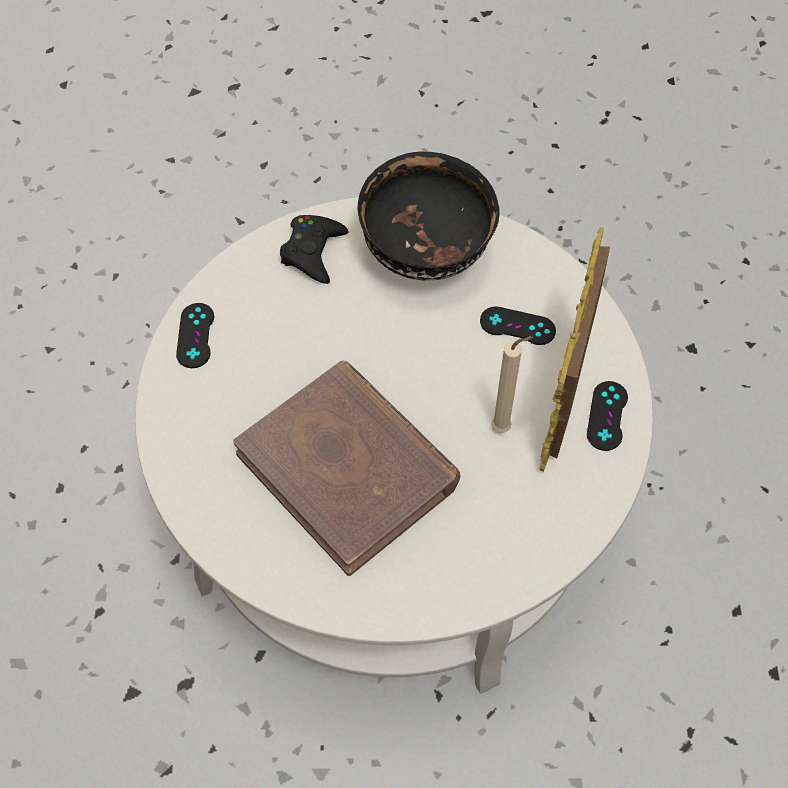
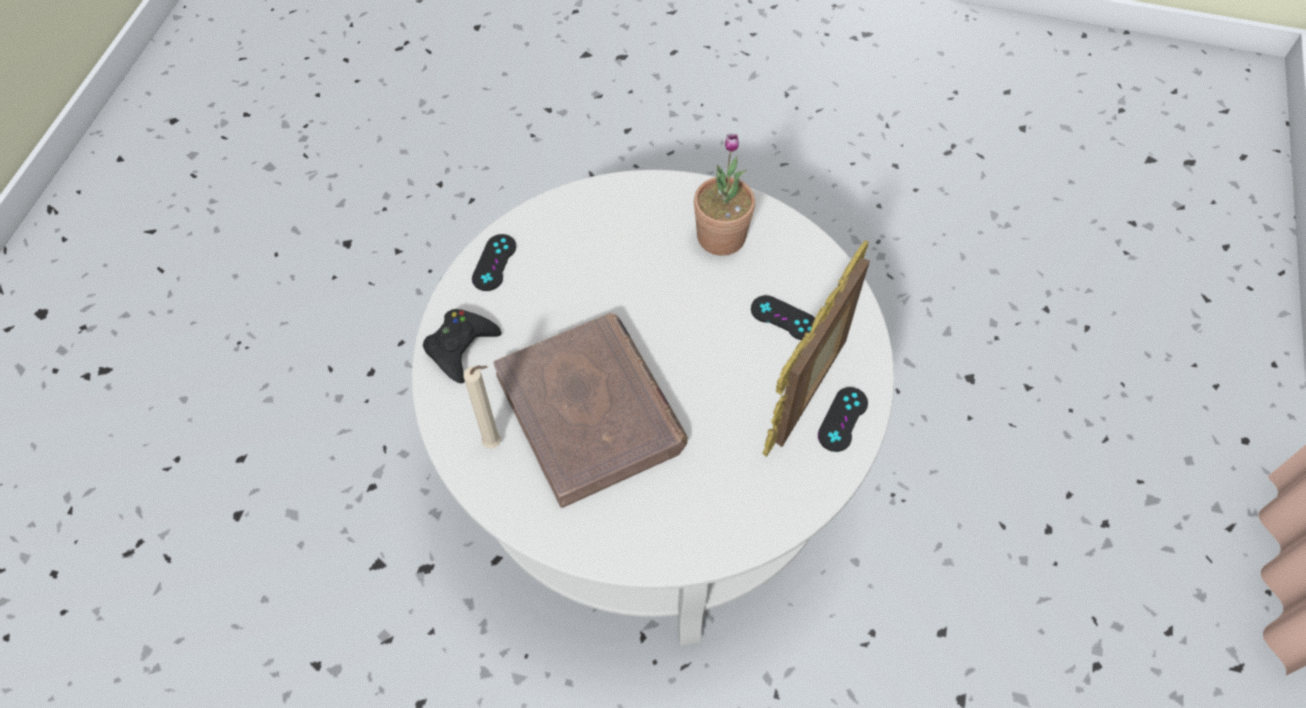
camera: 15 degrees right, 0 degrees up
(313, 252) = (620, 211): black game controller -> black game controller (460, 347)
(427, 256) = (721, 237): black bowl -> potted plant
(504, 428) = (743, 408): beige candle -> beige candle (495, 444)

